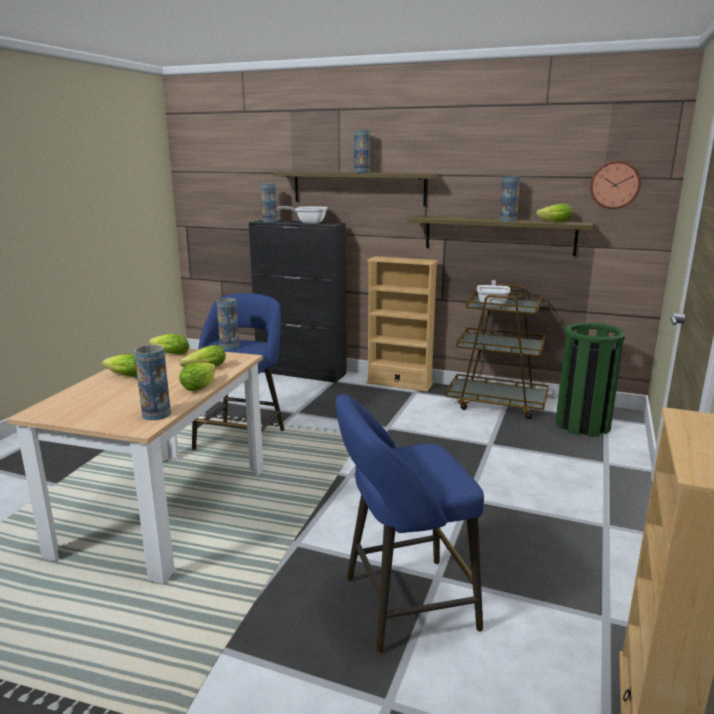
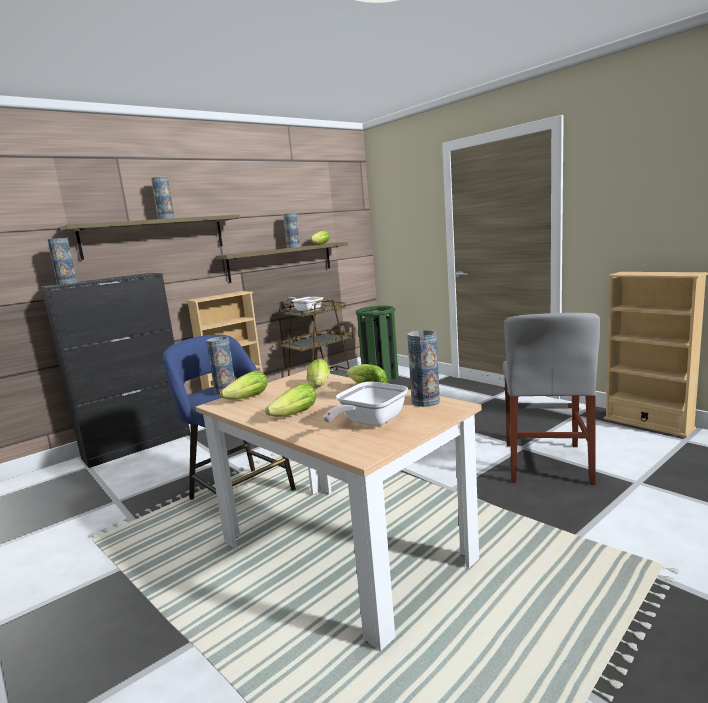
camera: 60 degrees left, 5 degrees down
(308, 223) = (118, 277): frying pan -> frying pan (369, 423)
(402, 605) = (546, 462): blue stool -> grey chair
(615, 185) = (340, 216): wall clock -> none

